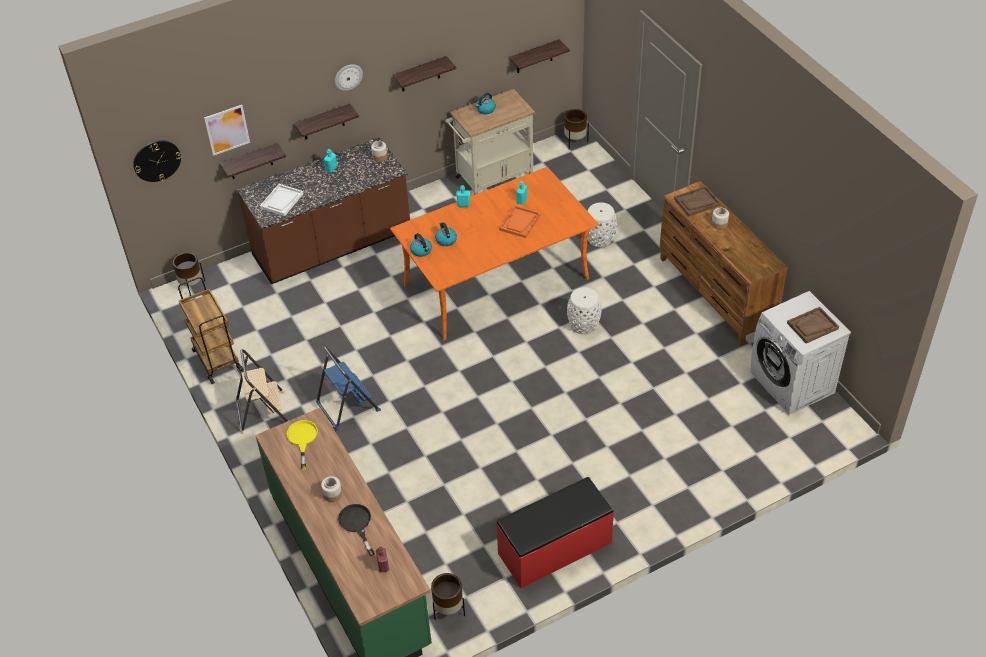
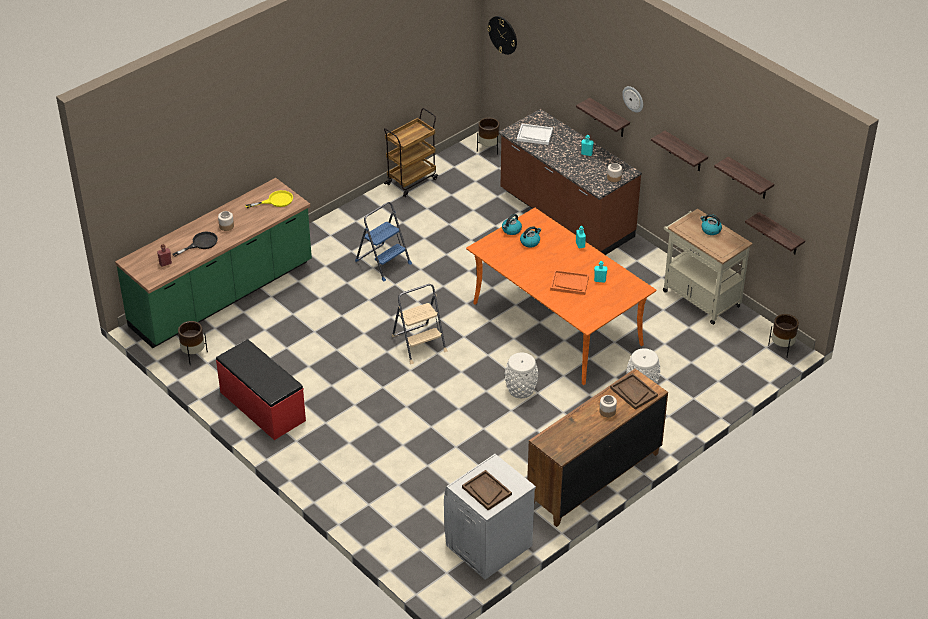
camera: 75 degrees right, 5 degrees down
(227, 129) = (548, 57): picture -> none
(250, 162) = (556, 98): shelf -> shelf (749, 179)
(260, 412) = (364, 216): beige step ladder -> beige step ladder (418, 342)

